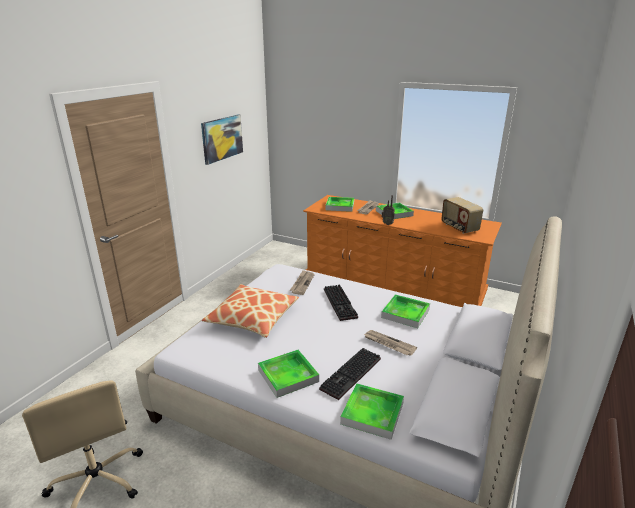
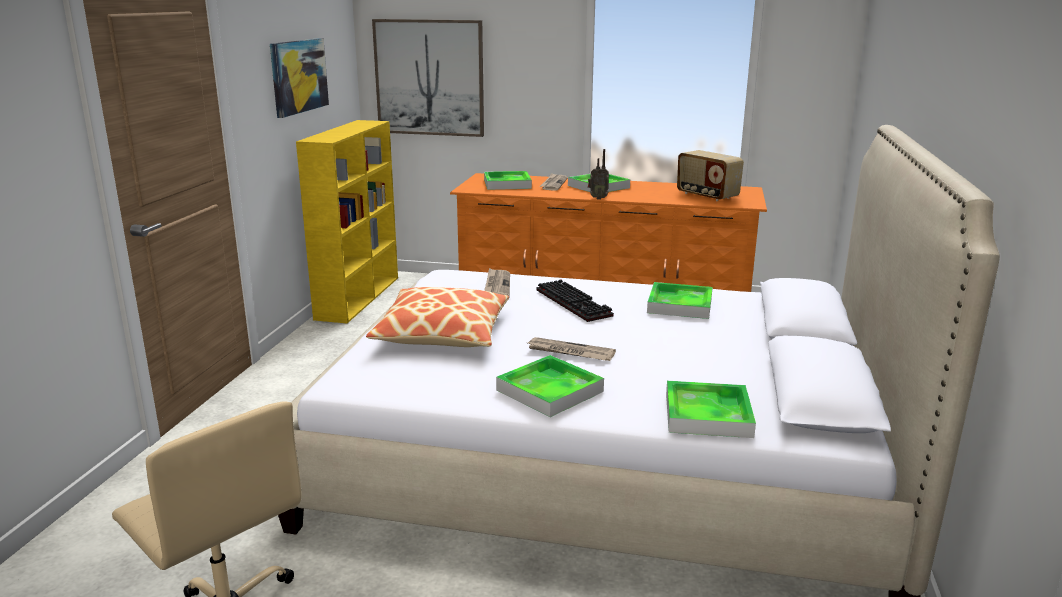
camera: 15 degrees left, 5 degrees down
(257, 260) = (358, 297): none -> yellow bookcase
(306, 135) = (429, 78): none -> picture
(351, 375) = (647, 379): keyboard -> none
(388, 344) = (678, 339): newspaper -> newspaper (569, 352)

